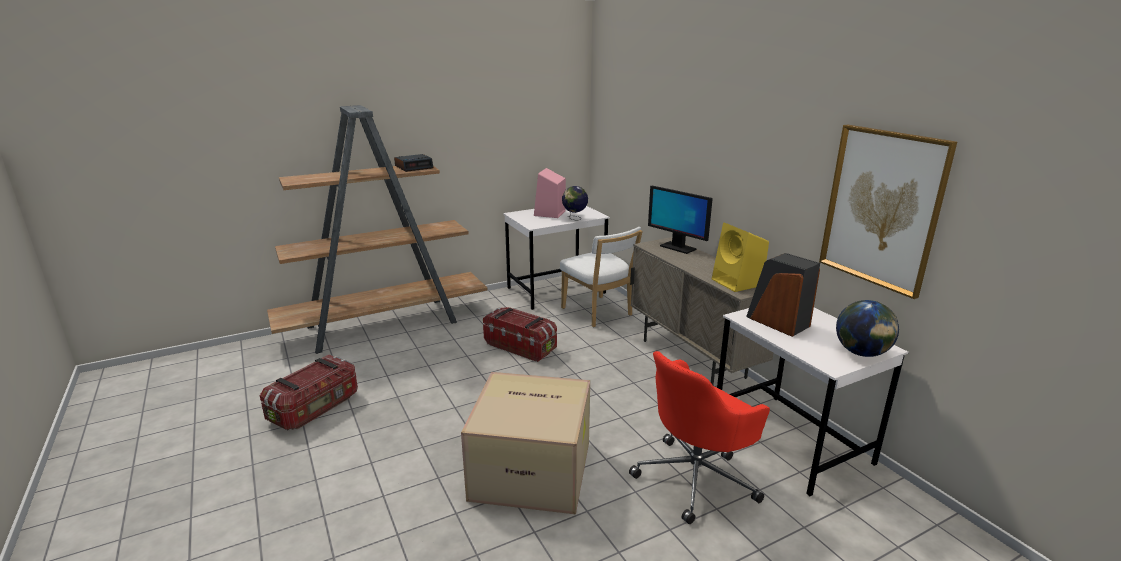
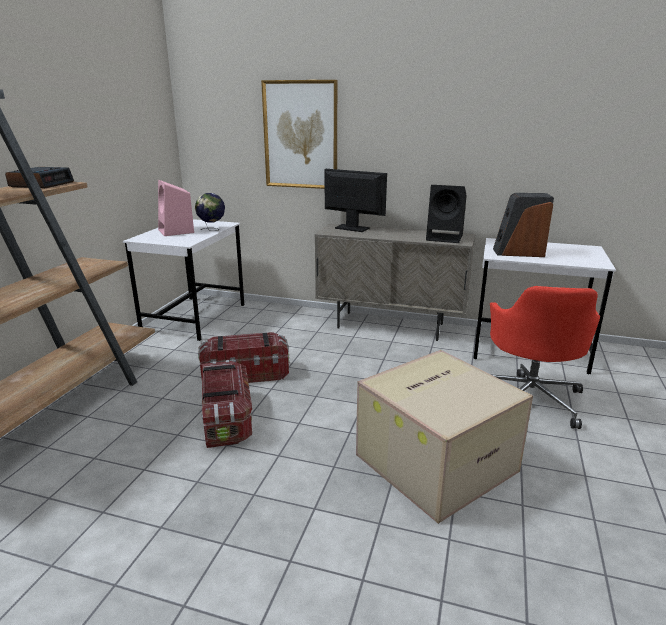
camera: 45 degrees left, 0 degrees up
(315, 408) = (107, 558): storage box -> storage box (227, 419)
(598, 313) = (265, 321): white chair -> none
(677, 247) = (352, 228): monitor -> monitor turned 150 degrees counterclockwise
(738, 283) = (445, 238): yellow speaker -> black speaker
(861, 353) = (591, 254): globe -> none
(882, 208) = (567, 143): picture -> picture (300, 135)

